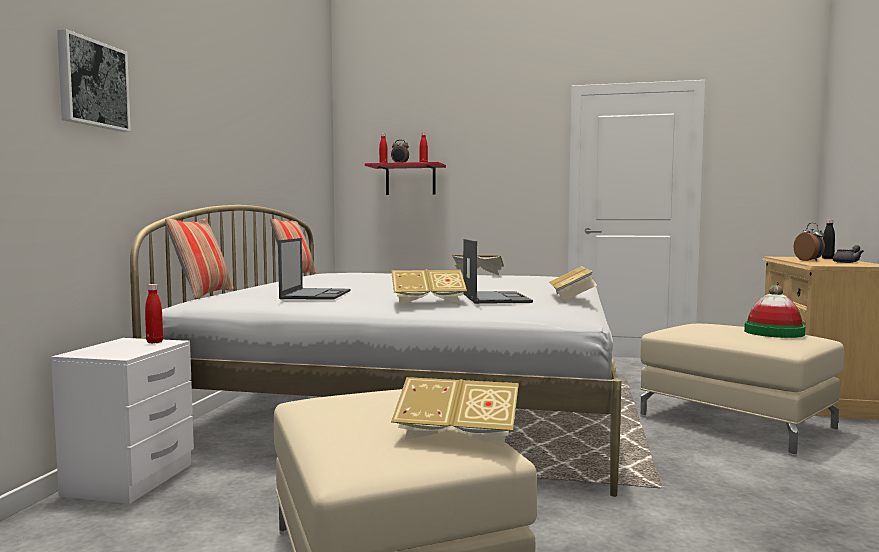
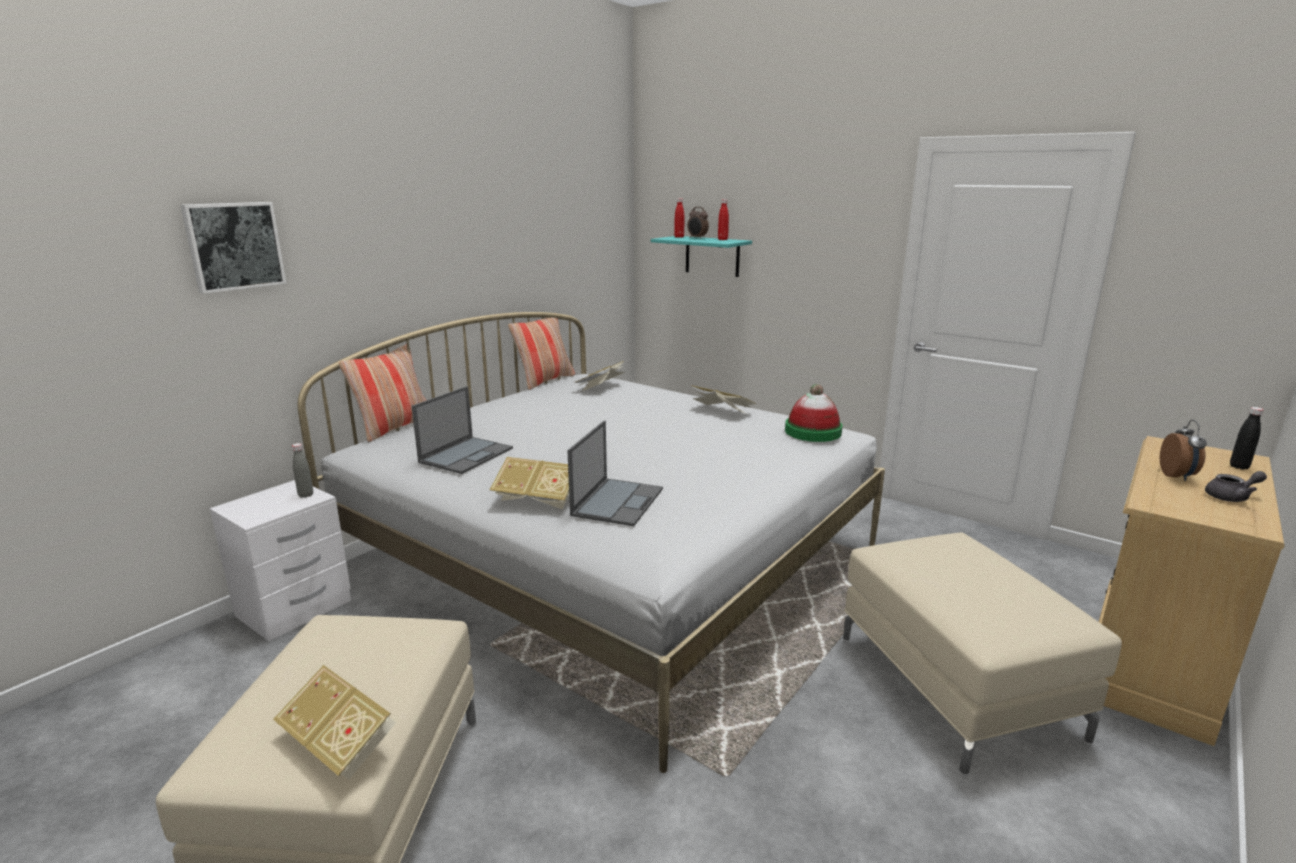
camera: 25 degrees right, 15 degrees up
(154, 342) = (306, 495): red bottle -> grey bottle
(410, 180) = (712, 256): red shelf -> turquoise shelf
(572, 297) = (710, 514): book -> book (601, 387)
(774, 332) = (1021, 595): hat -> hat (813, 431)

